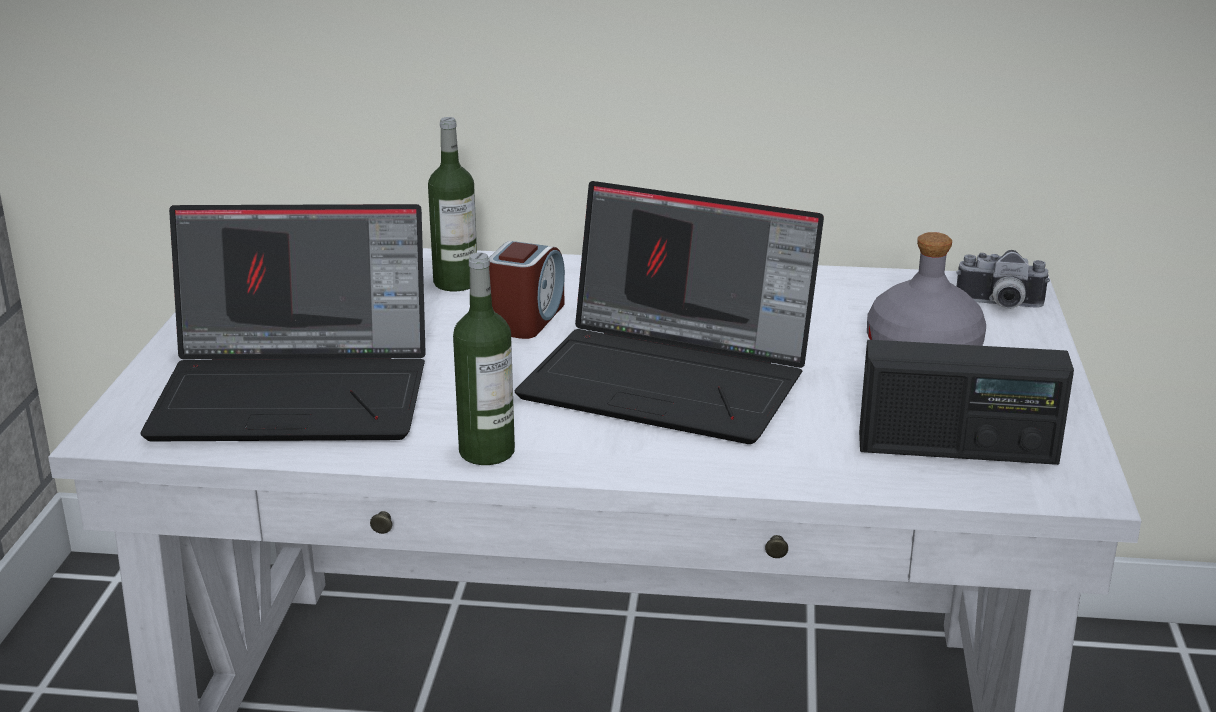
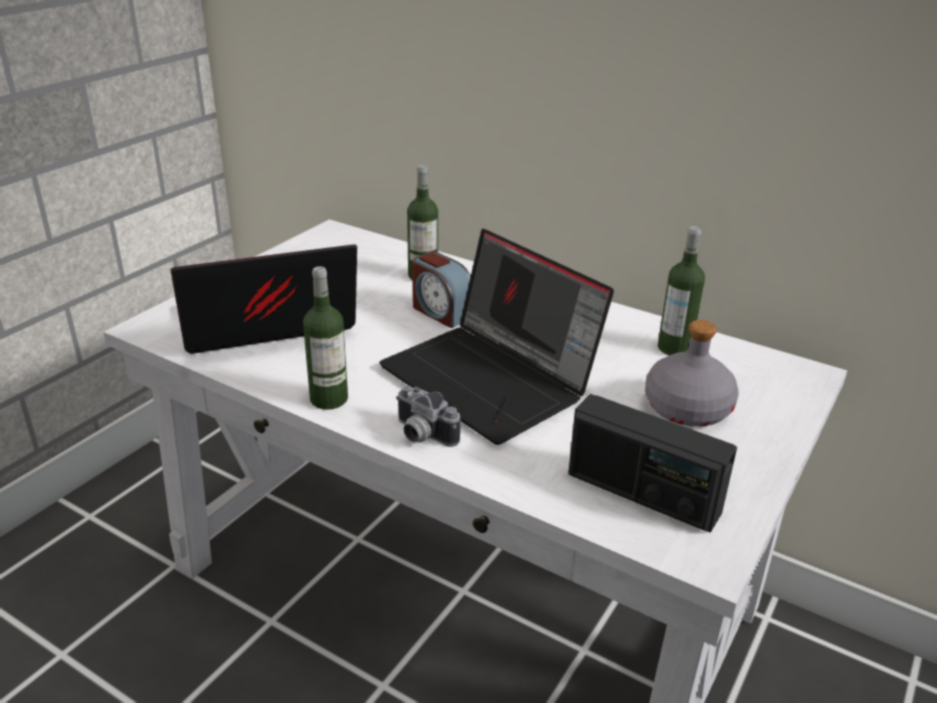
camera: 25 degrees right, 5 degrees up
(298, 392) = (264, 327): laptop -> laptop turned 135 degrees clockwise
(527, 319) = (441, 312): alarm clock -> alarm clock turned 90 degrees clockwise
(849, 295) = (674, 348): none -> bottle
(999, 305) = (783, 385): camera -> camera (421, 435)

